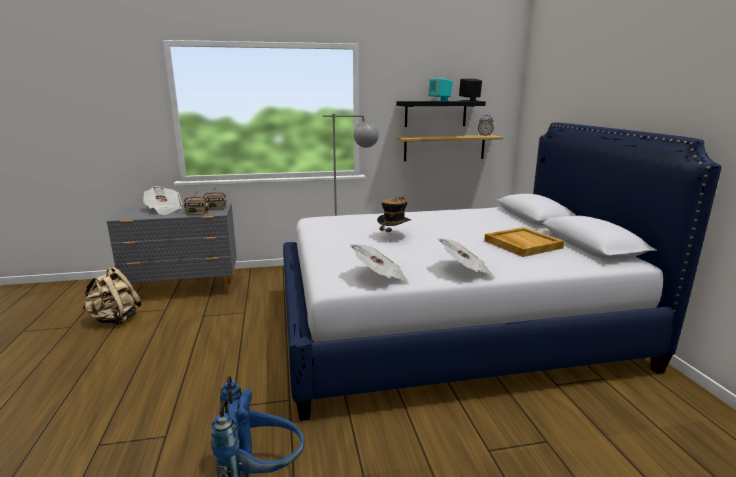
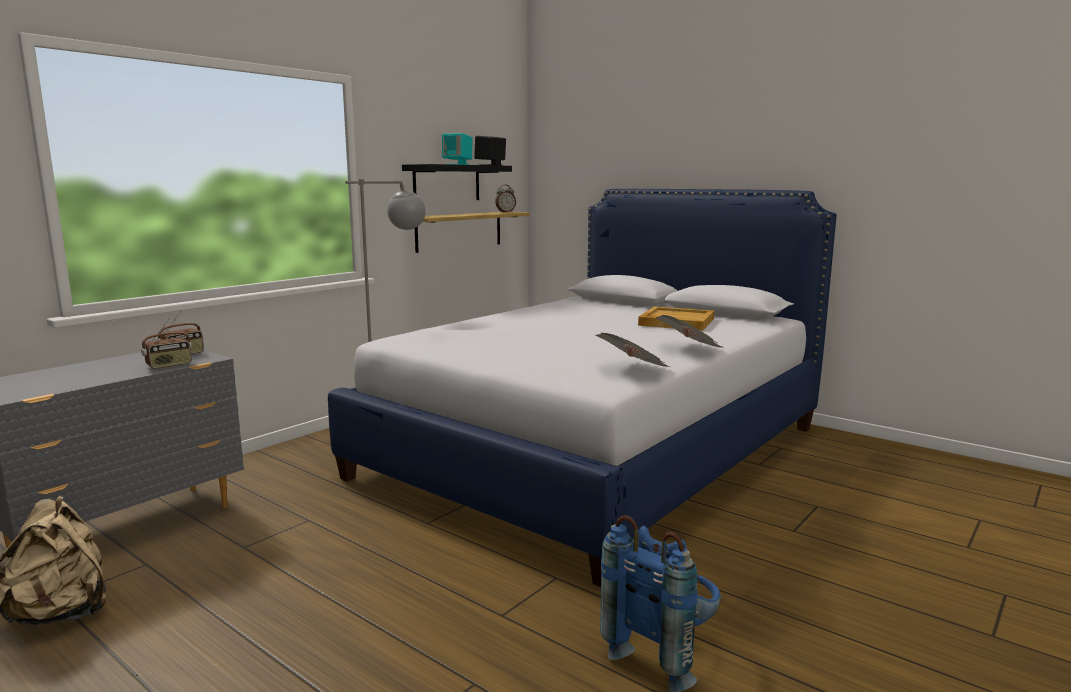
camera: 40 degrees left, 5 degrees down
(164, 210) = (77, 373): newspaper -> none
(393, 238) = (545, 339): hat -> none

